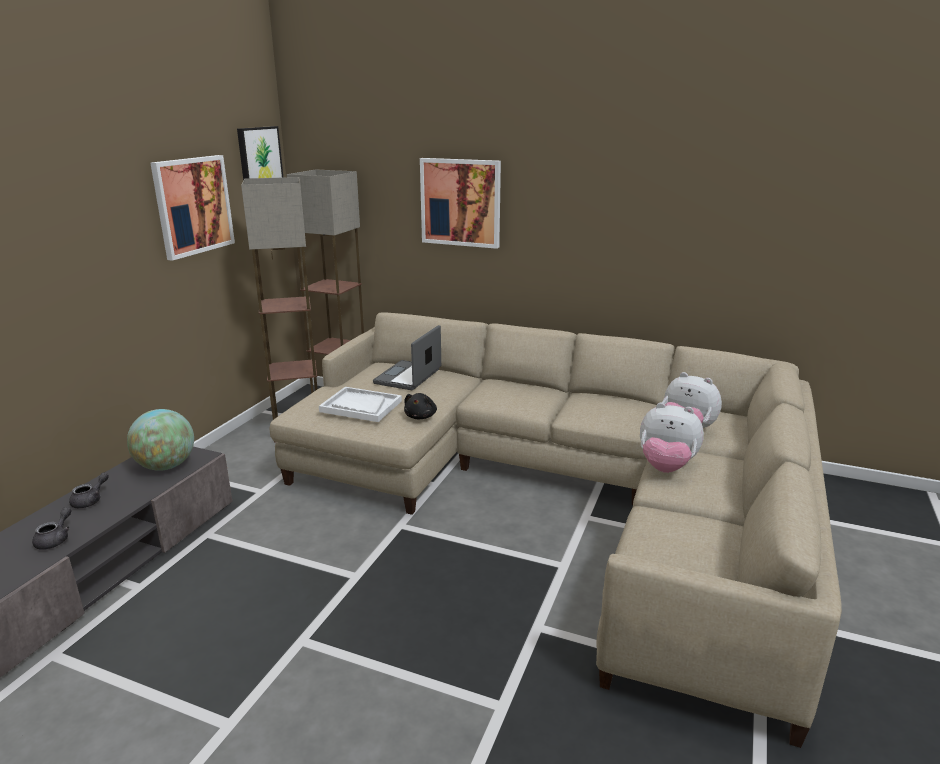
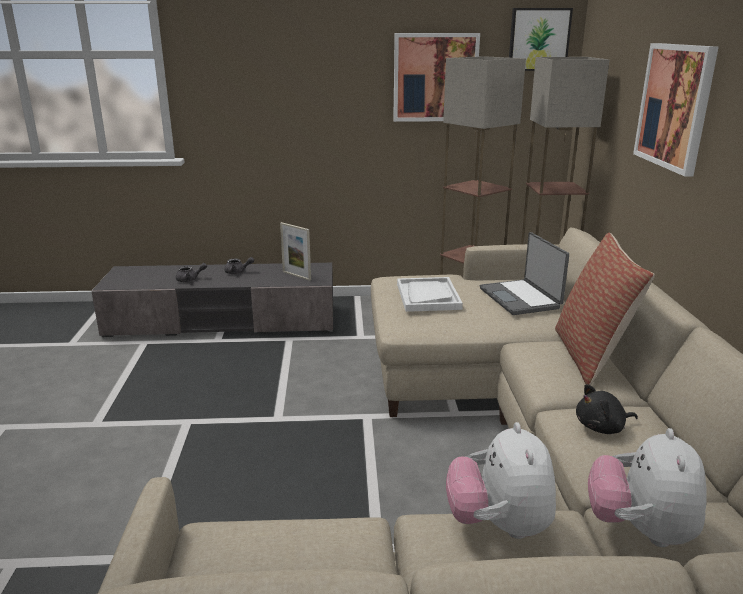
camera: 65 degrees right, 0 degrees up
(166, 466) = (296, 276): globe -> picture frame
(409, 377) = (521, 298): laptop -> laptop turned 105 degrees counterclockwise
(421, 416) = (448, 328): black plush toy -> black plush toy (602, 427)
(510, 385) = (591, 356): none -> pillow

